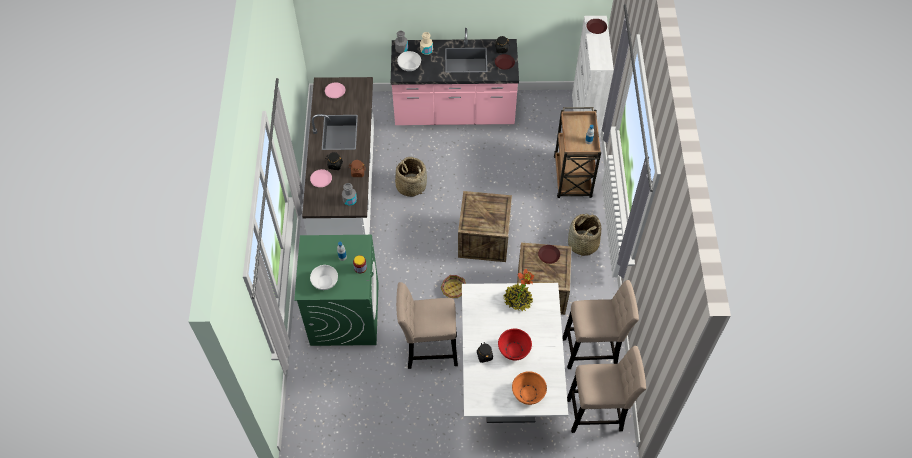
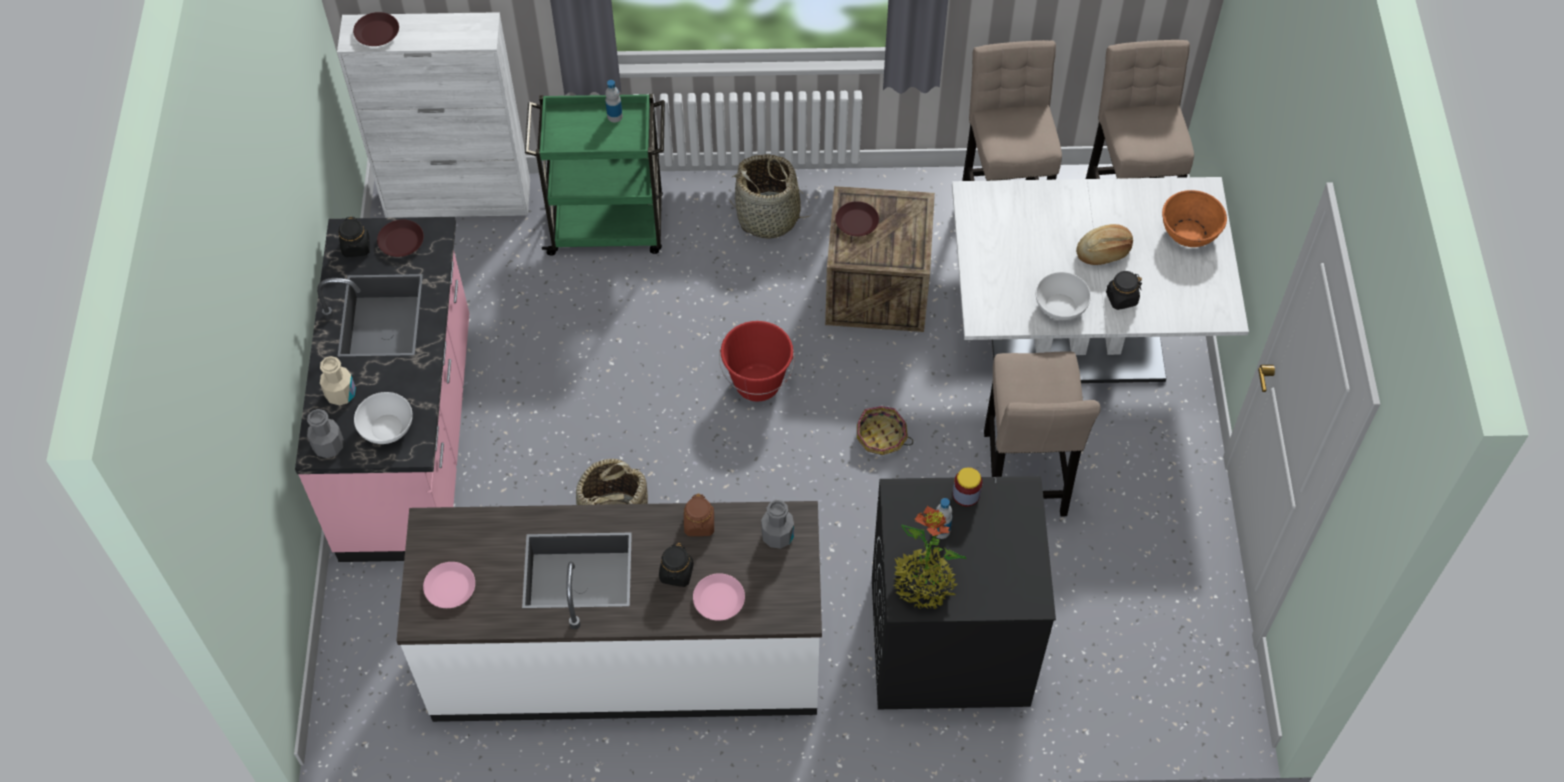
camera: 90 degrees left, 0 degrees up
(325, 282) = (1006, 560): white bowl -> white bowl (1060, 306)
(344, 313) = (948, 642): green washing machine -> black washing machine
(484, 239) = (757, 383): crate -> red bucket
(514, 350) = (1104, 252): red bowl -> bread
(517, 300) = (996, 244): potted plant -> potted plant (923, 585)
(572, 178) = (608, 226): brown cart -> green cart

